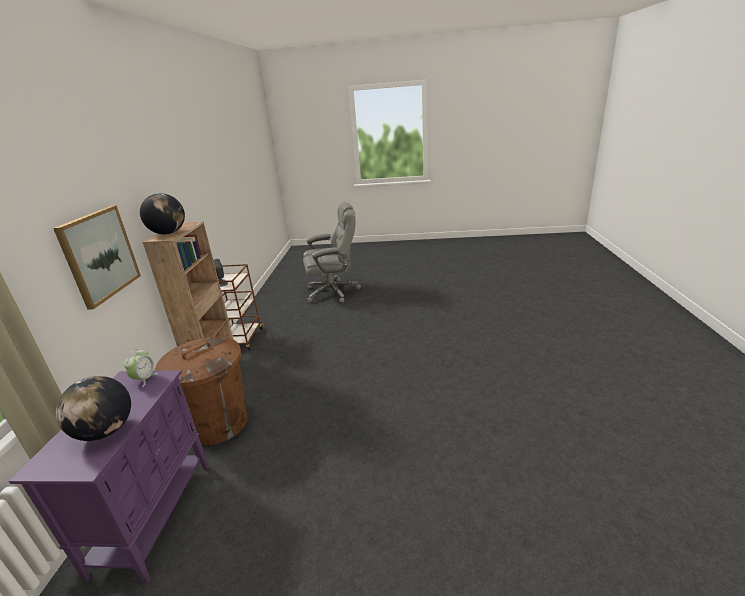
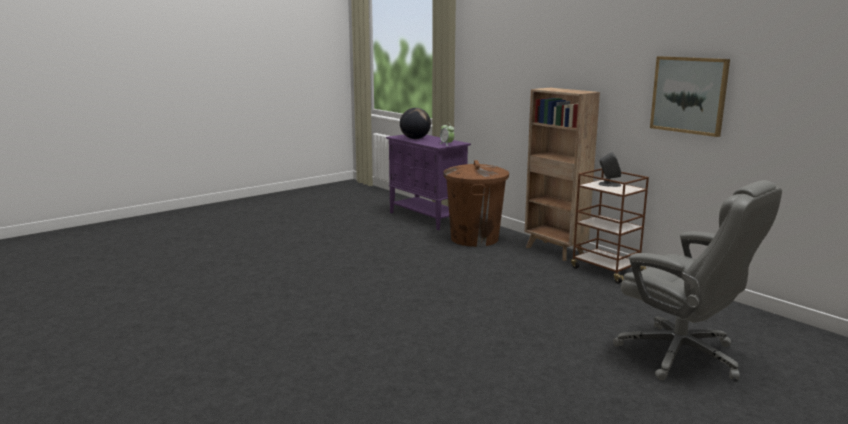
camera: 135 degrees right, 10 degrees down
(99, 255) = (517, 78): picture -> picture (689, 95)
(168, 233) = (559, 89): globe -> none
(333, 291) = (682, 355): grey office chair -> grey office chair turned 75 degrees counterclockwise

